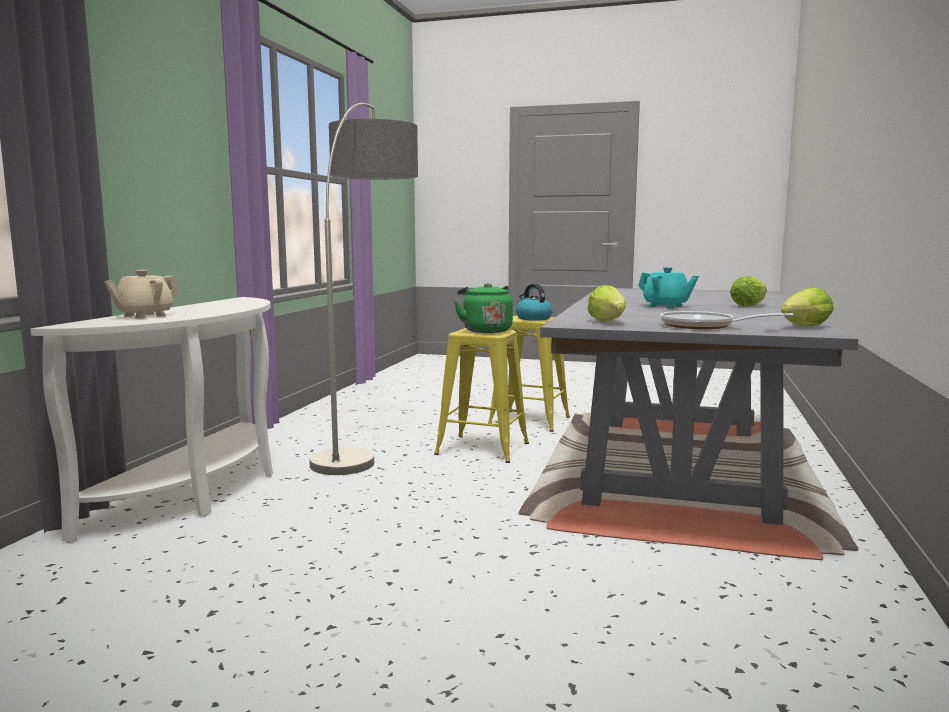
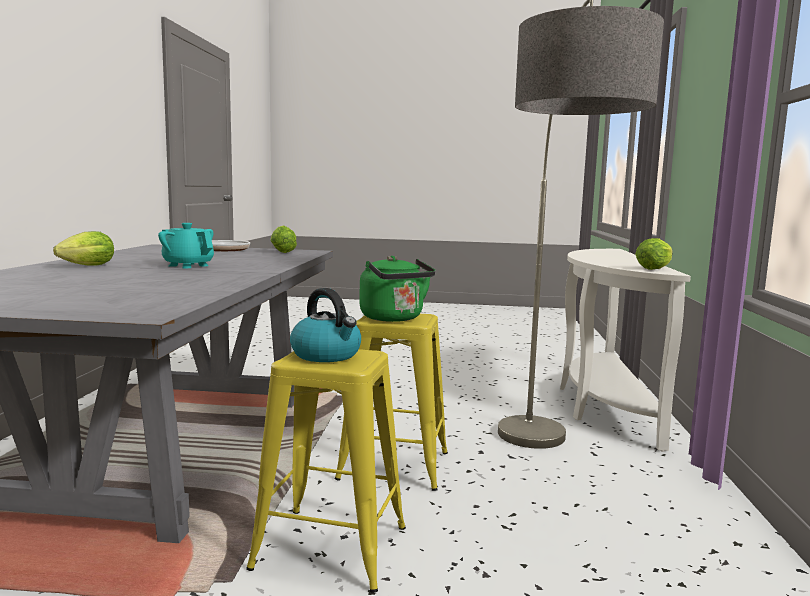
camera: 170 degrees right, 0 degrees up
(144, 316) = (612, 254): beige teapot -> none
(803, 327) = (151, 248): lettuce -> lettuce (655, 268)

